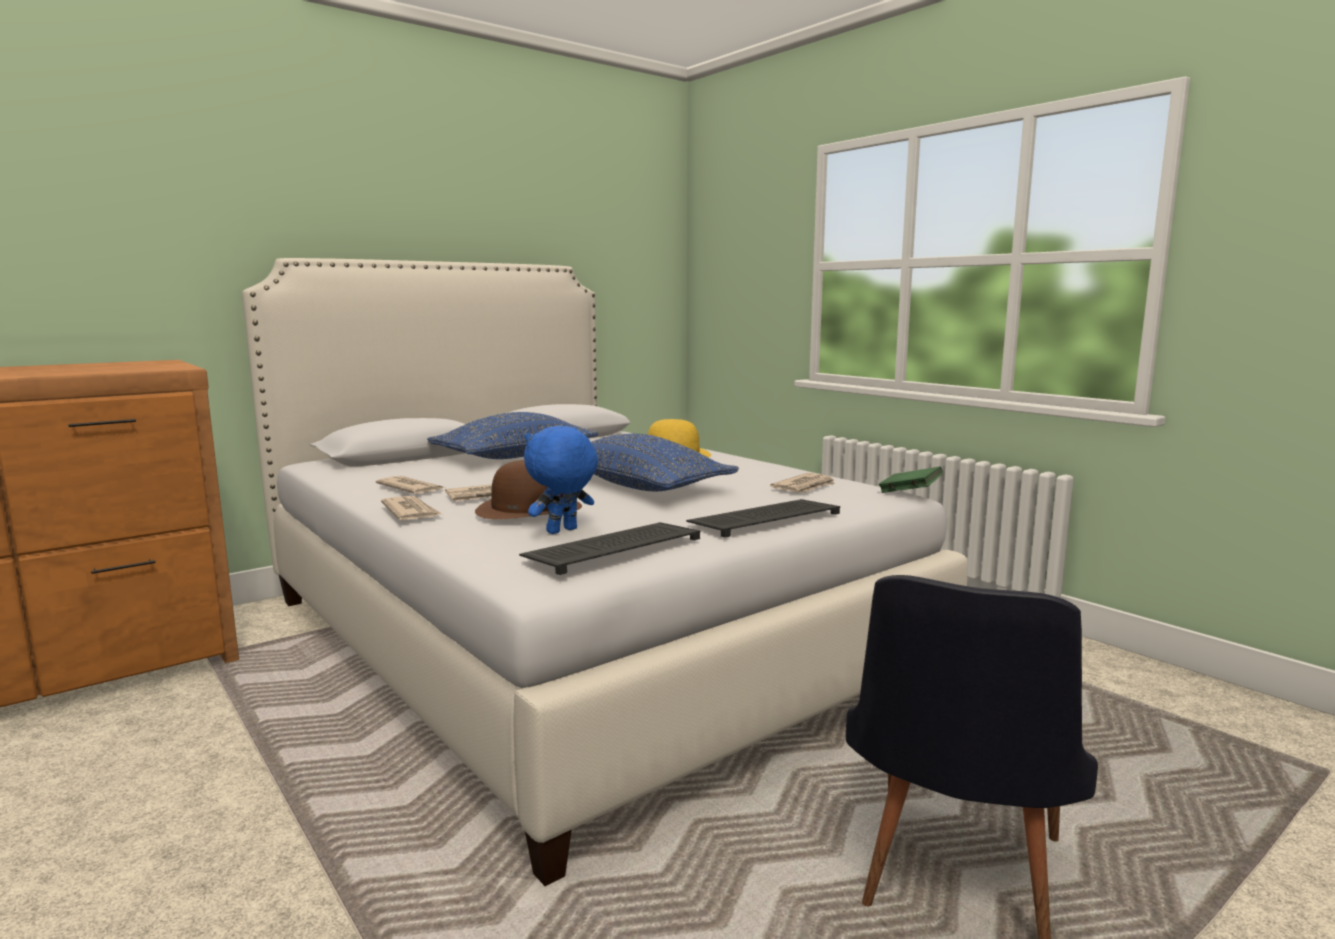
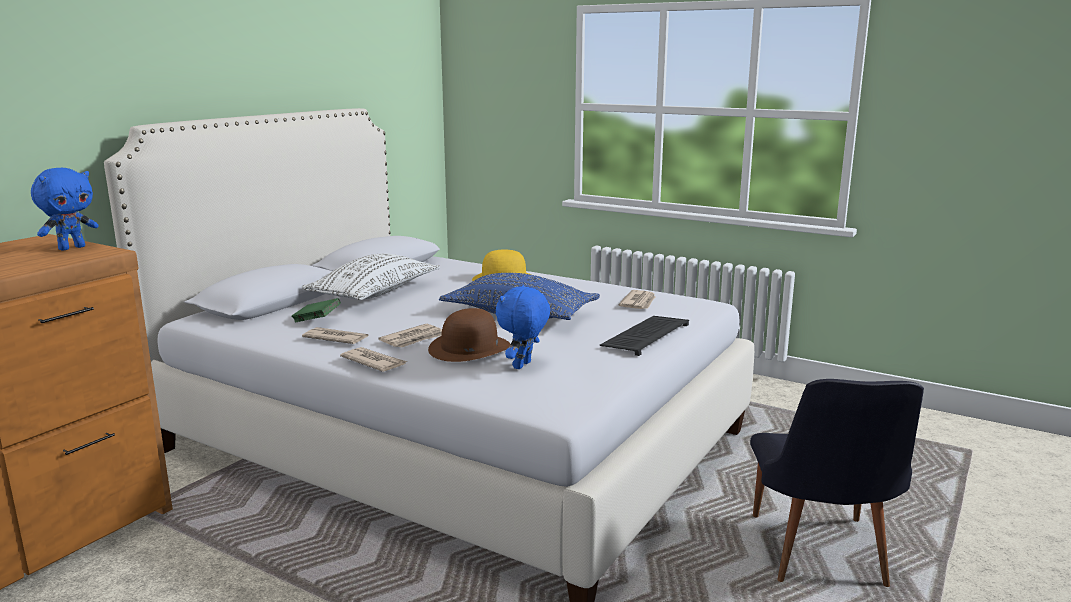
camera: 20 degrees left, 5 degrees up
(161, 365) = (72, 248): none -> blue plush toy
(515, 456) = (375, 293): blue pillow -> white pillow
(614, 548) = (578, 375): keyboard -> none
(909, 493) = (713, 301): green book -> green book (317, 321)

